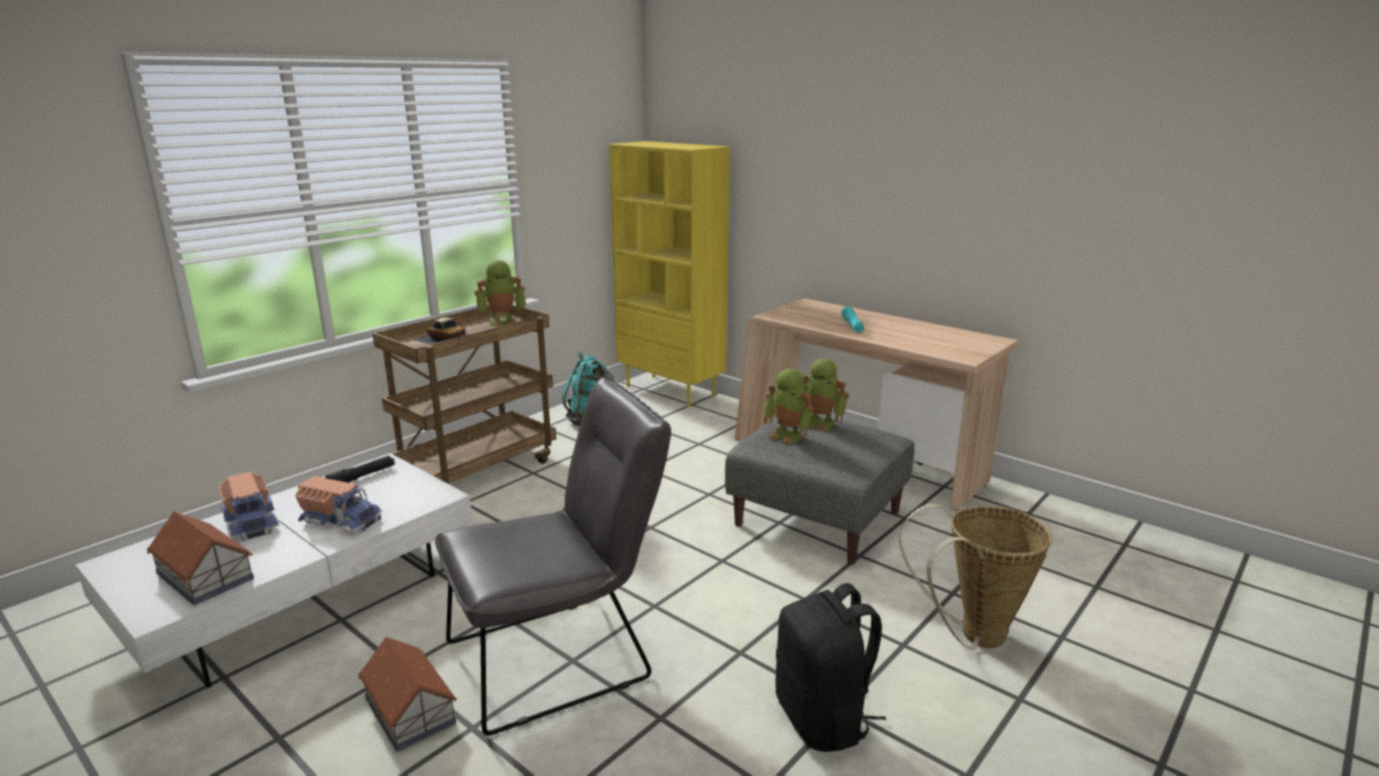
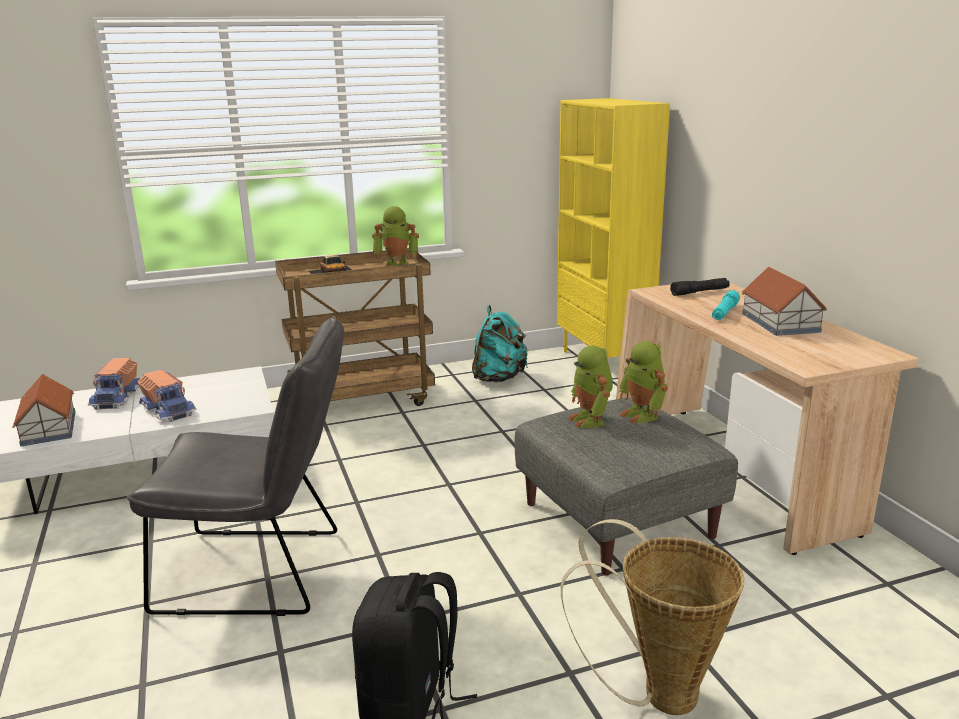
camera: 30 degrees right, 0 degrees up
(362, 477) = (219, 381): black flashlight -> black flashlight (699, 292)
(409, 711) = (123, 575): toy house -> toy house (780, 323)

